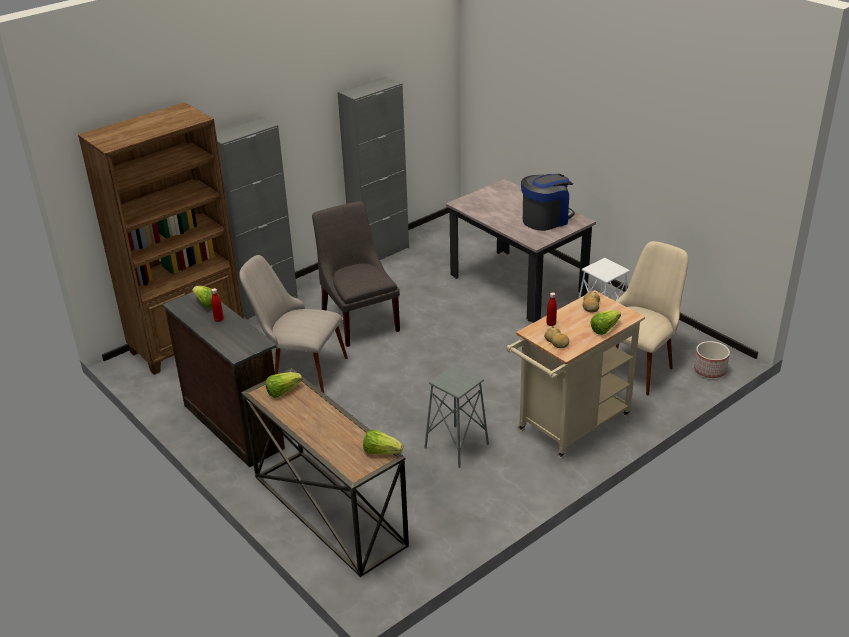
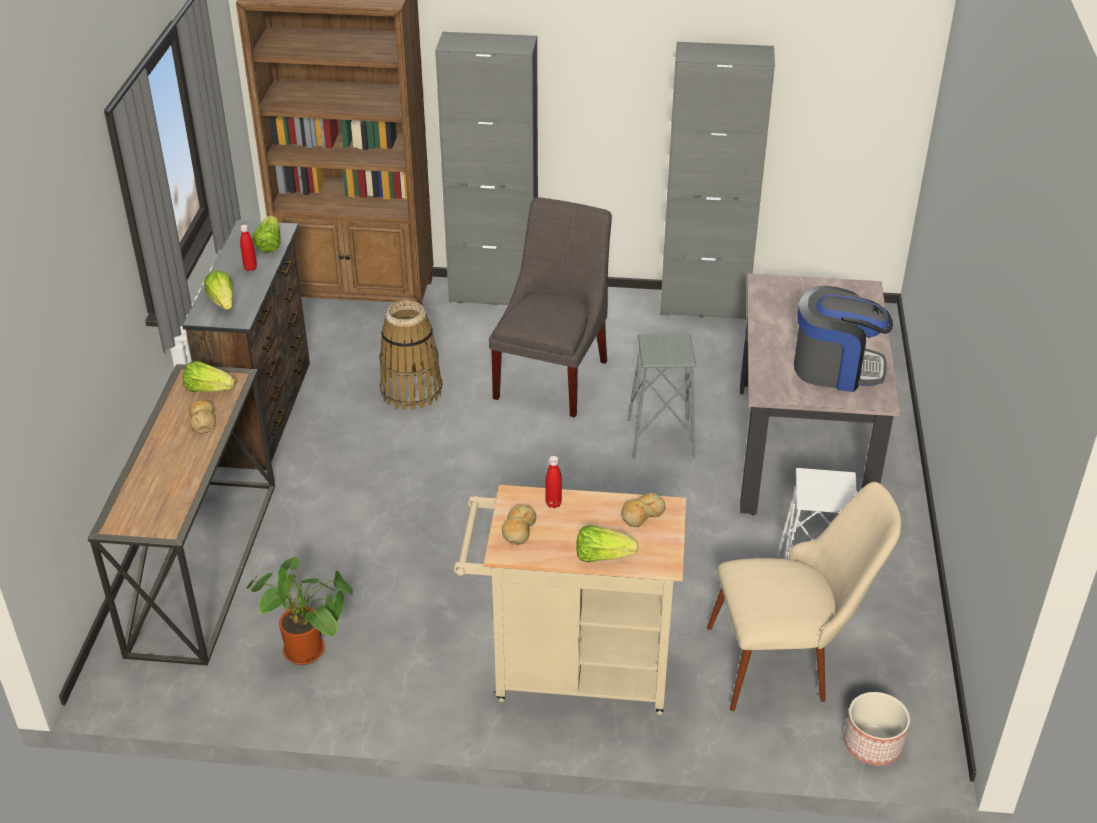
camera: 45 degrees right, 5 degrees up
(298, 368) = (411, 391): beige chair -> basket
(308, 405) = (203, 421): none -> bread
(381, 451) = (172, 521): lettuce -> lettuce (222, 302)
(447, 503) = (309, 651): none -> potted plant
(456, 446) = (418, 596): grey stool -> grey stool (660, 438)

